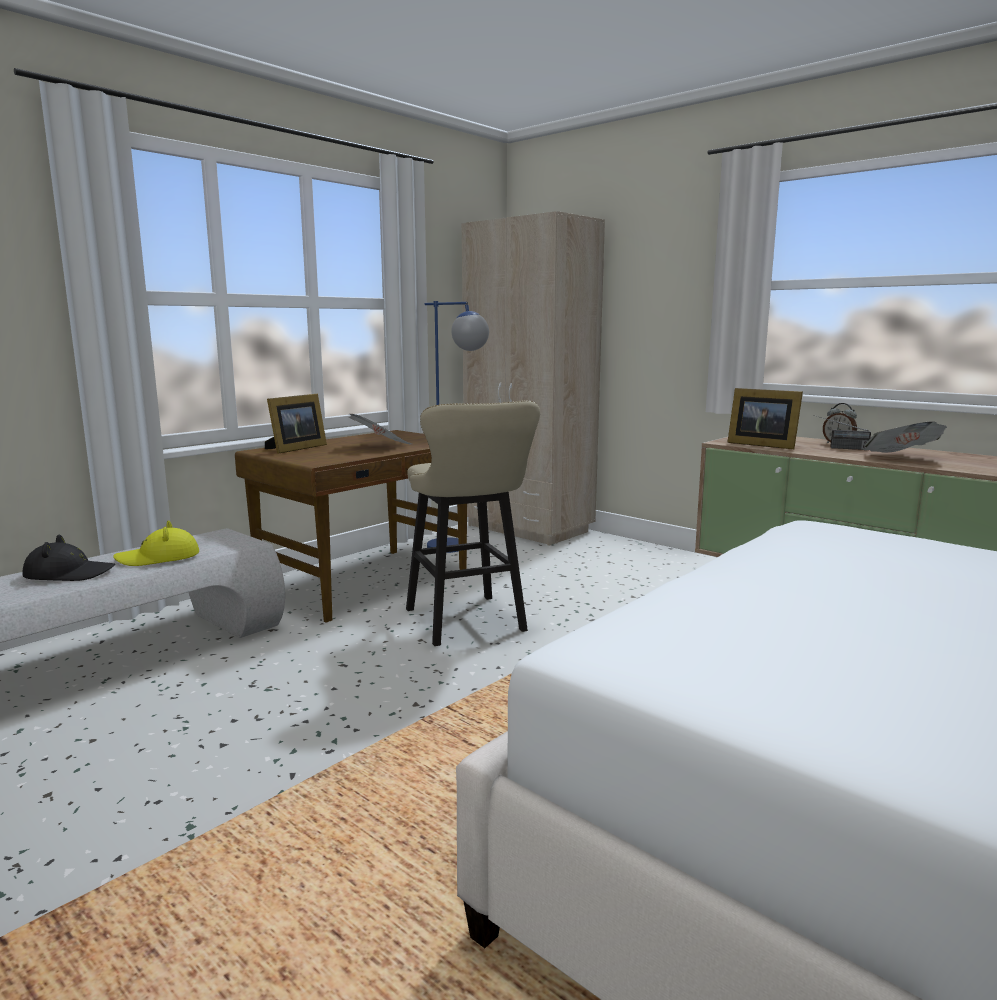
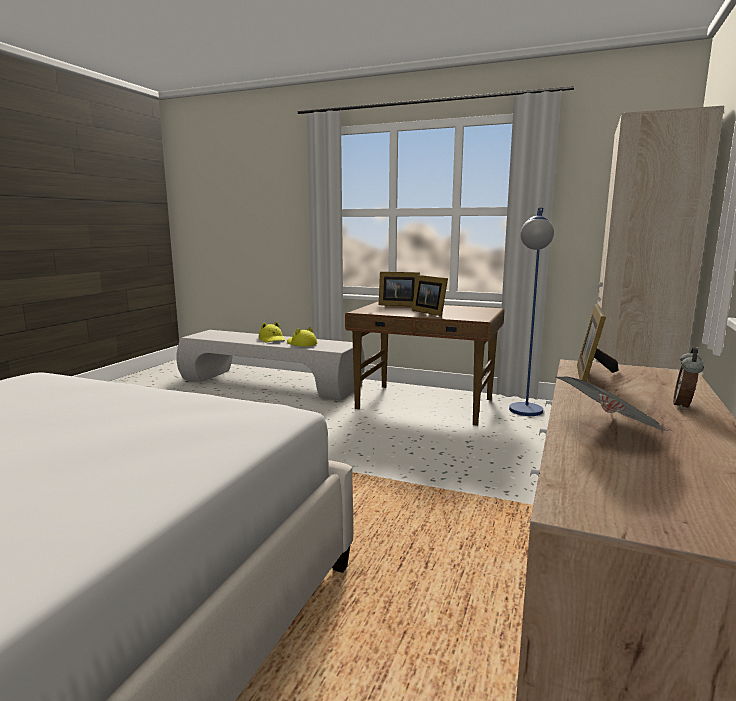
camera: 70 degrees right, 0 degrees up
(69, 573) = (272, 339): black hat -> yellow hat
(381, 446) = (429, 312): newspaper -> picture frame
(469, 625) = (382, 442): beige stool -> none
(839, 448) = (642, 405): radio -> none

